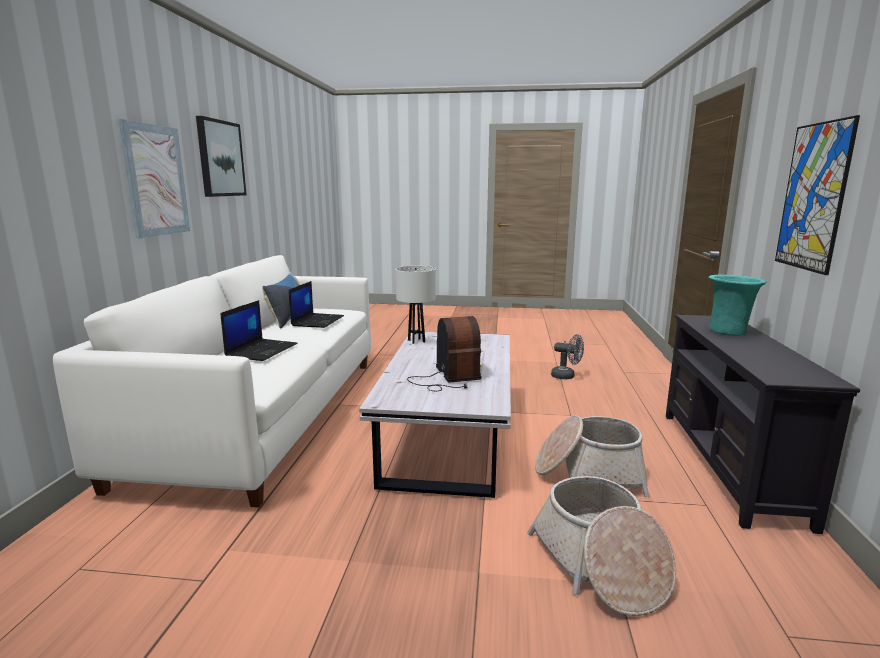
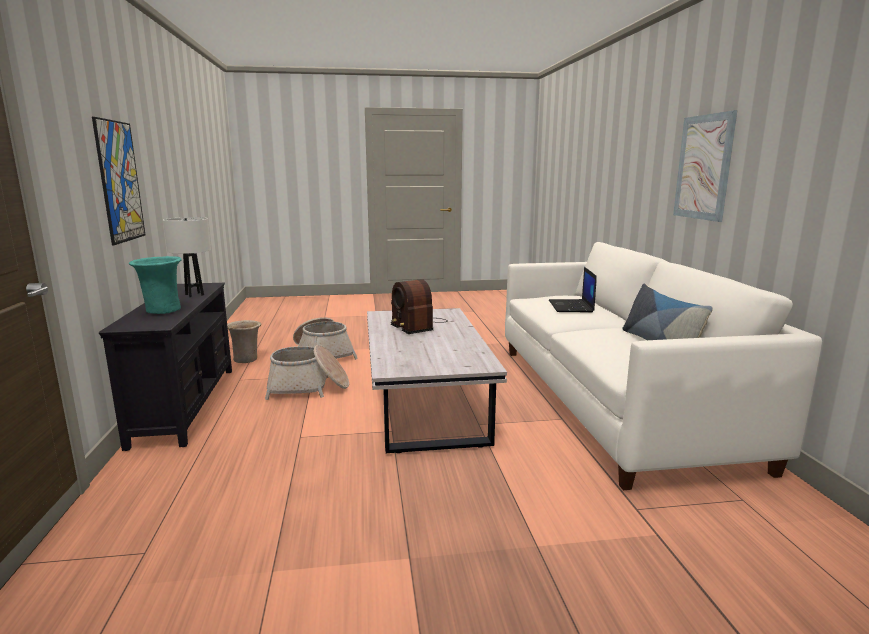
camera: 165 degrees right, 0 degrees up
(220, 158) = (803, 133): picture -> none
(317, 321) = (608, 340): laptop -> none
(416, 341) = (481, 356): white table lamp -> white table lamp (195, 295)
(566, 376) = (271, 516): grey fan -> none
(755, 571) = (246, 359): none -> beige vase

